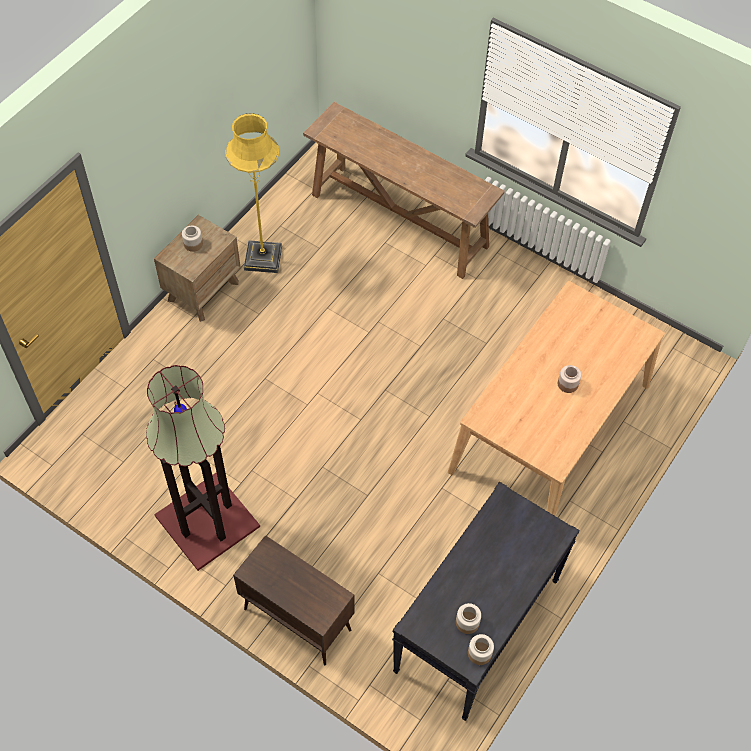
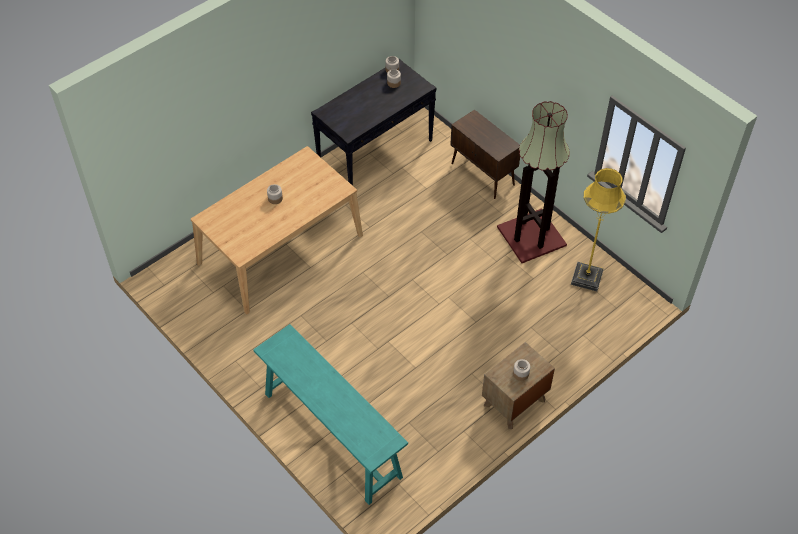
camera: 165 degrees left, 5 degrees down
(263, 258) = (459, 422): yellow floor lamp -> yellow floor lamp (587, 277)
(400, 221) = (331, 434): brown console table -> turquoise console table

